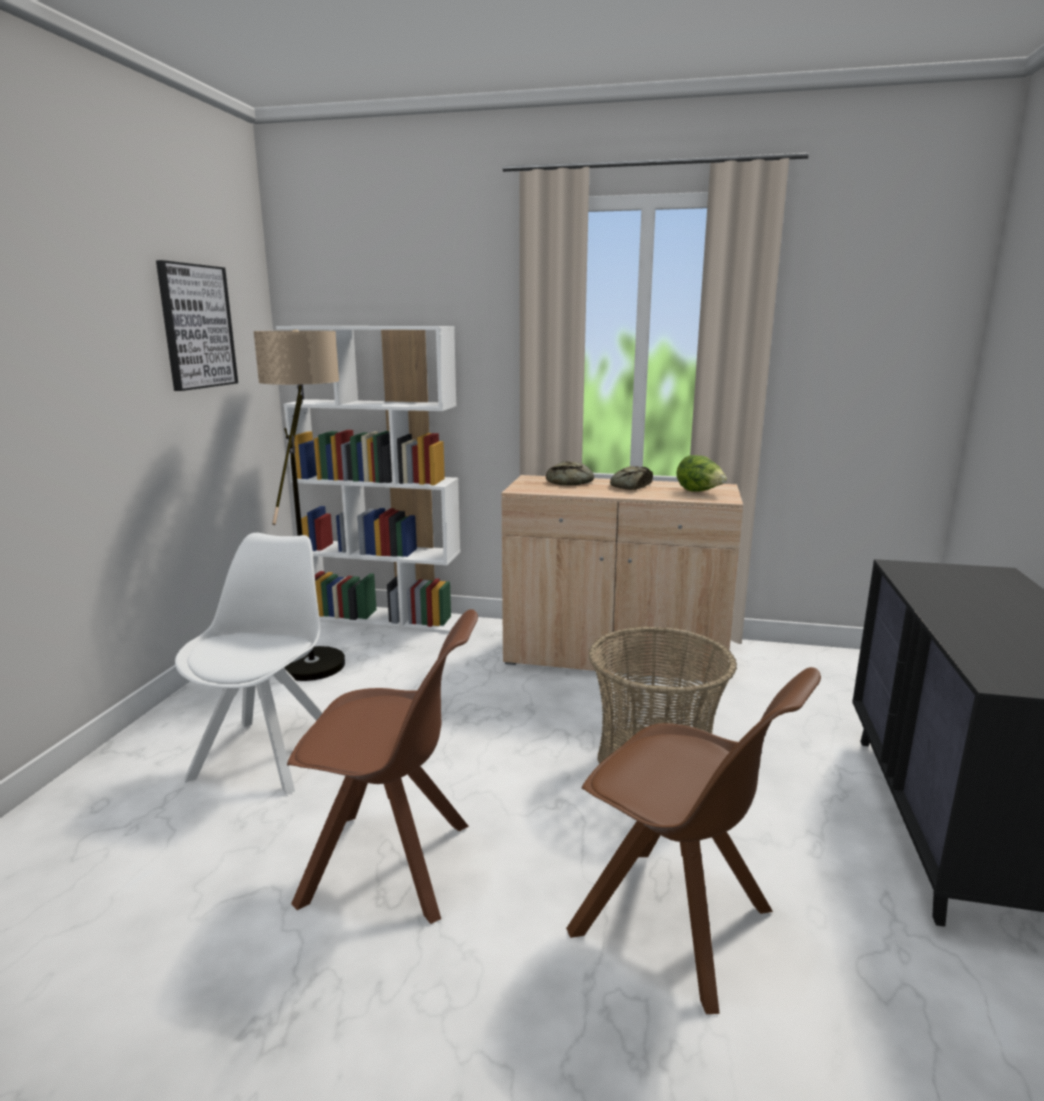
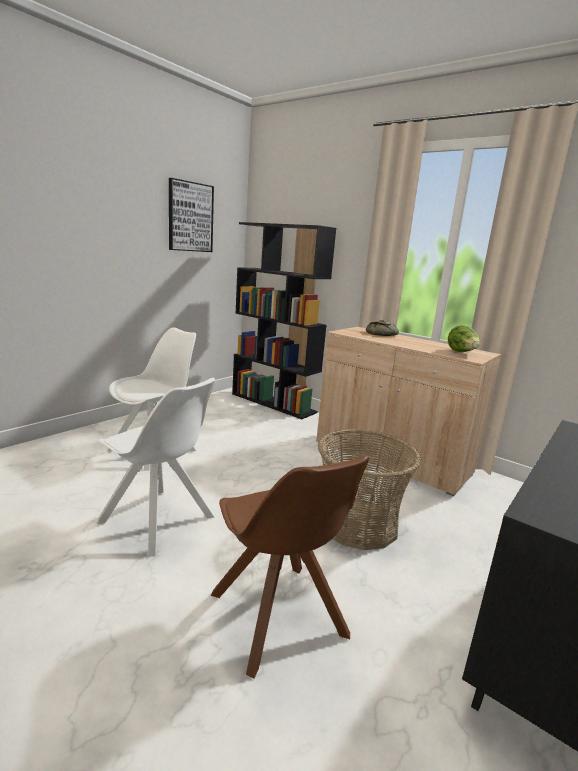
camera: 25 degrees right, 0 degrees up
(318, 654) = (223, 411): floor lamp -> none
(384, 618) = (274, 403): white bookcase -> black bookcase
(392, 864) = (159, 521): brown chair -> white chair
(630, 486) = (417, 342): bread -> none

